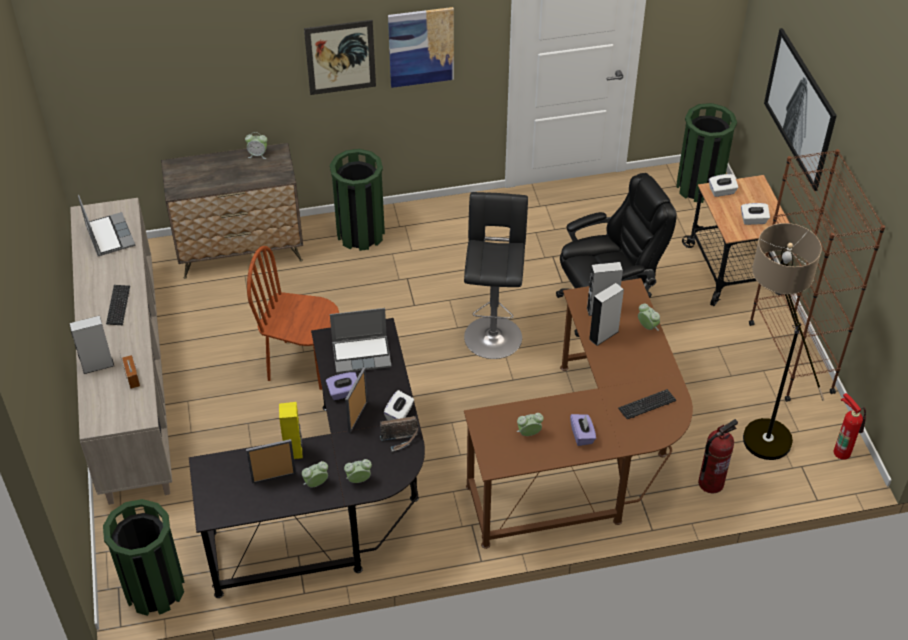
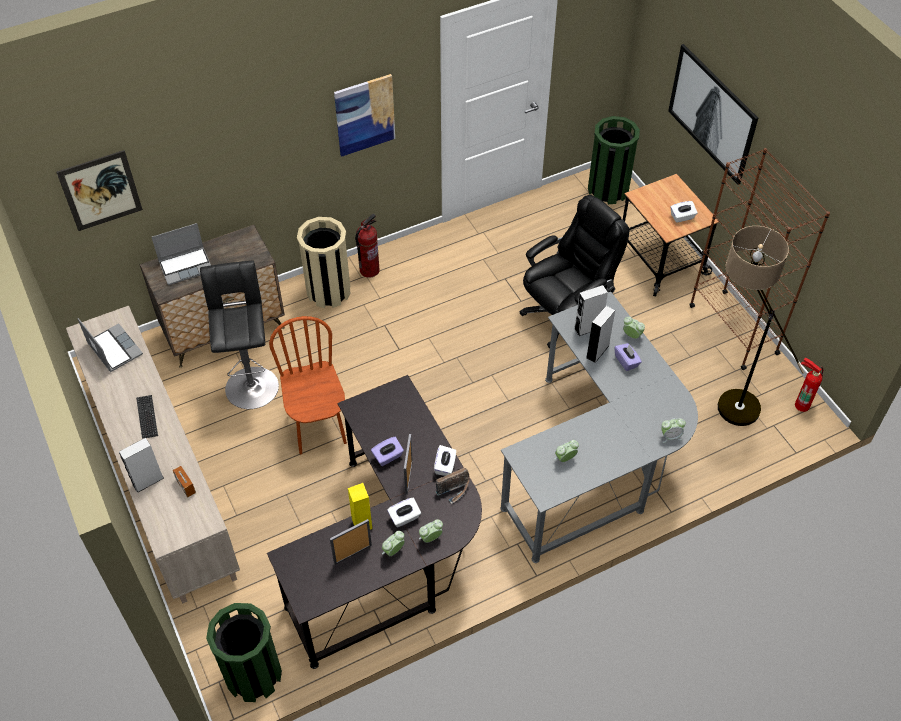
camera: 15 degrees left, 5 degrees up
(258, 155) = (230, 241): alarm clock -> alarm clock (670, 436)
(302, 365) = (317, 428): brown chair -> brown chair turned 75 degrees clockwise
(340, 57) = (294, 138): picture -> picture (100, 190)
(360, 233) = (328, 291): green trash can -> beige trash can
(362, 354) = (392, 416): laptop -> laptop (186, 266)
(493, 333) = (477, 361): black stool -> black stool (251, 384)
(582, 435) = (611, 450): purple tissue box -> purple tissue box (626, 361)
(587, 460) = (596, 460): brown desk -> grey desk
(647, 405) = (656, 409): keyboard -> none
(711, 483) = (705, 457): fire extinguisher -> fire extinguisher (369, 270)
(722, 191) = (647, 196): white tissue box -> white tissue box (404, 518)

